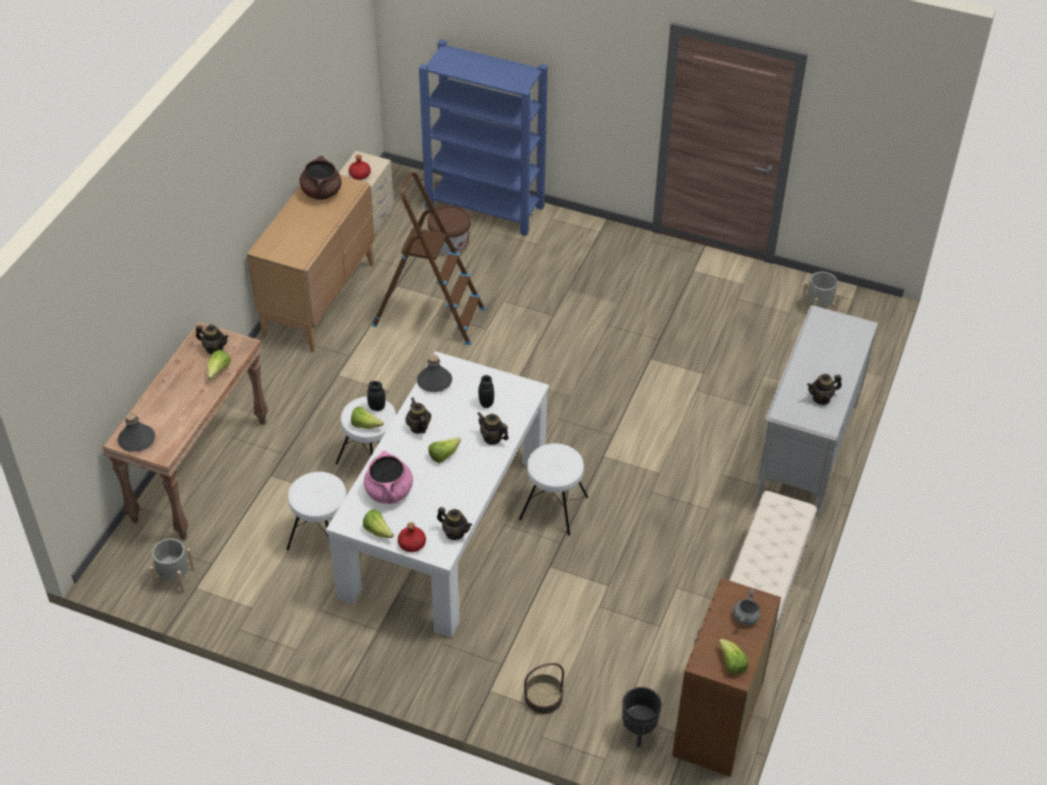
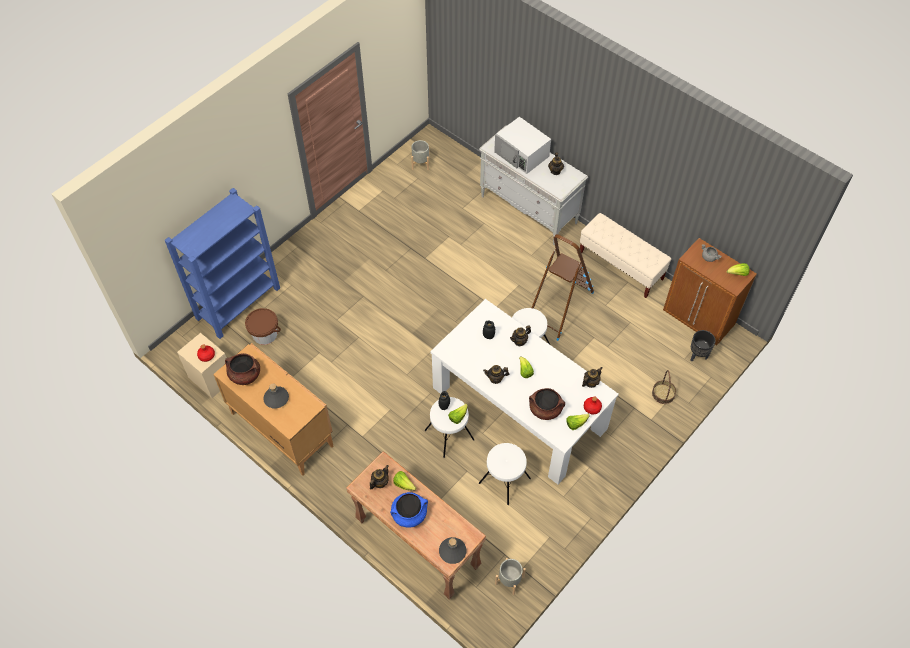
camera: 70 degrees left, 10 degrees up
(178, 387) = (409, 514): none -> blue cooking pot
(389, 492) = (545, 409): pink cooking pot -> brown cooking pot
(429, 317) = (332, 366): brown step ladder -> brown step ladder (560, 306)
(434, 381) = (458, 359): grey bottle -> grey bottle (276, 398)
(830, 353) = (522, 154): none -> white microwave

